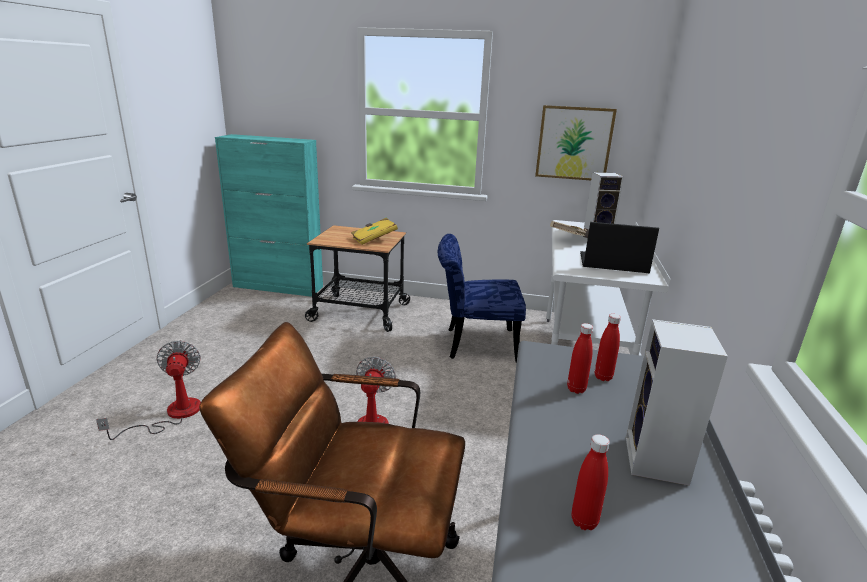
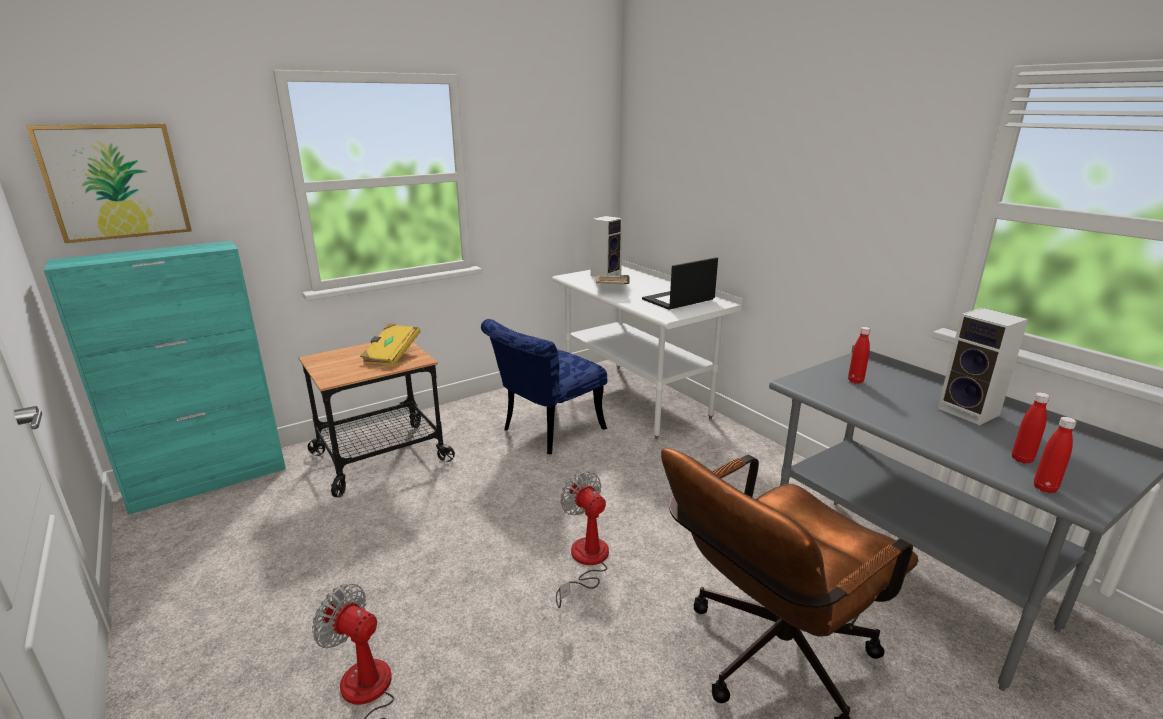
camera: 45 degrees left, 0 degrees up
(574, 143) = (554, 192): picture -> picture (115, 182)
(576, 389) = (864, 395): red bottle -> red bottle (1044, 488)

